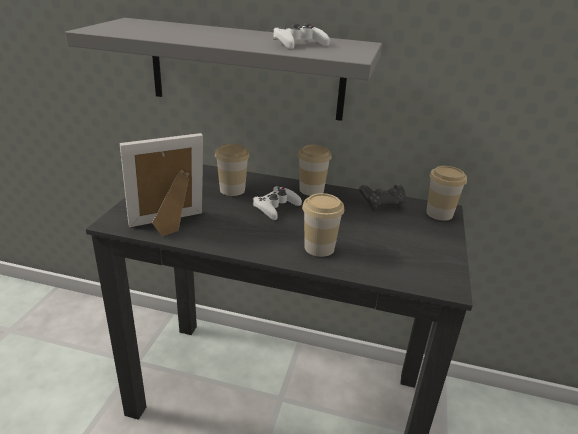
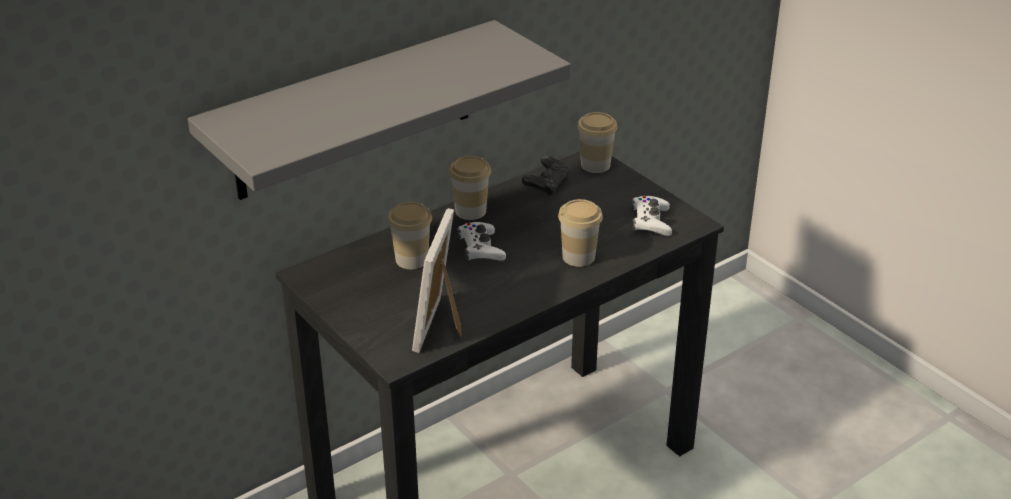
camera: 50 degrees left, 5 degrees up
(299, 44) = (462, 64): white game controller -> white game controller (650, 221)

